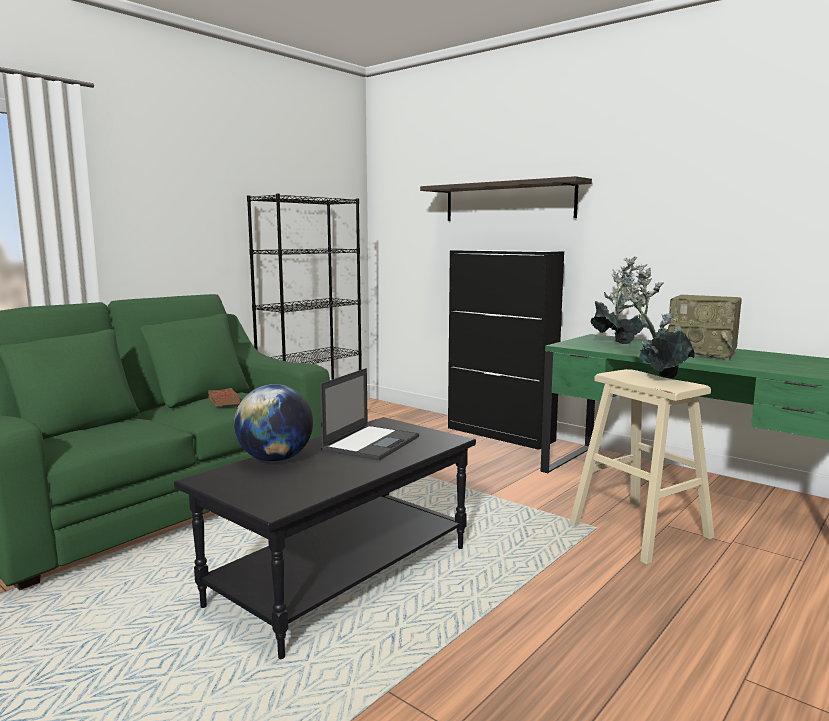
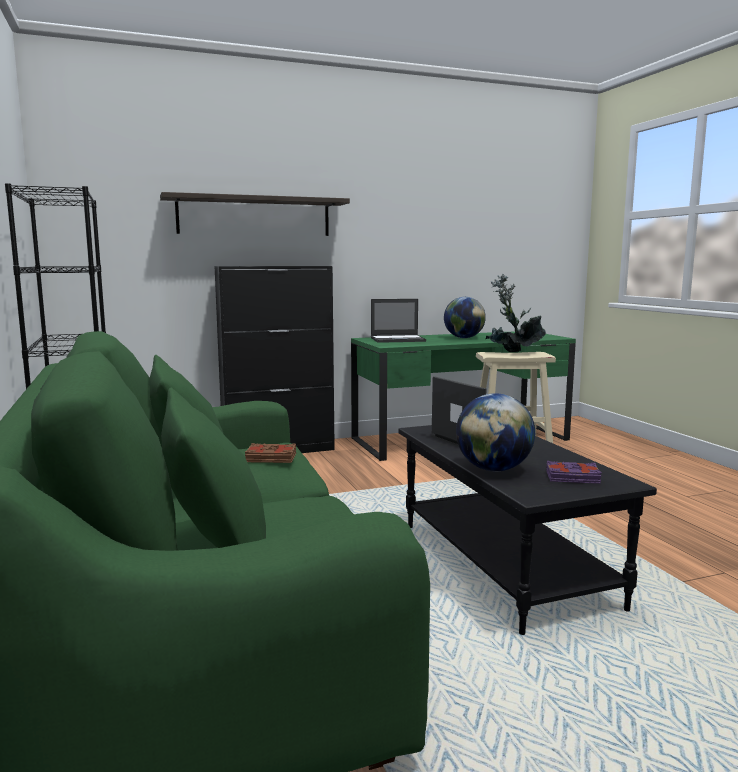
camera: 60 degrees left, 0 degrees up
(272, 487) = (572, 478): none -> purple book
(619, 342) = (398, 339): potted plant -> laptop
(703, 353) = (464, 338): radio -> globe

